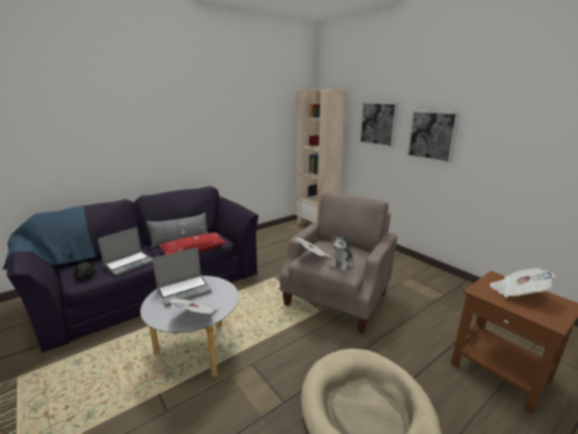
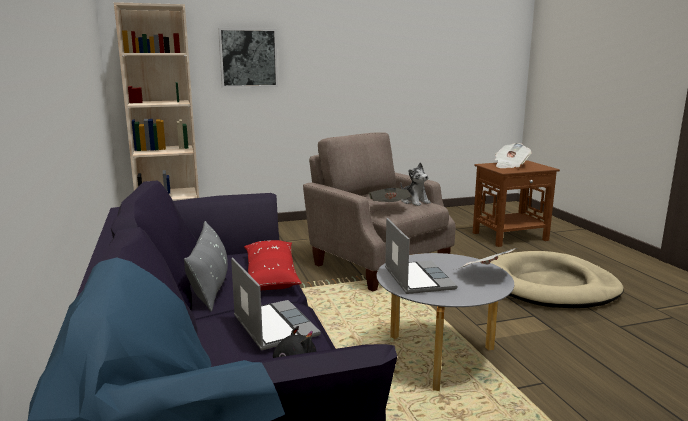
camera: 70 degrees left, 5 degrees down
(432, 135) = (326, 66): picture -> none

